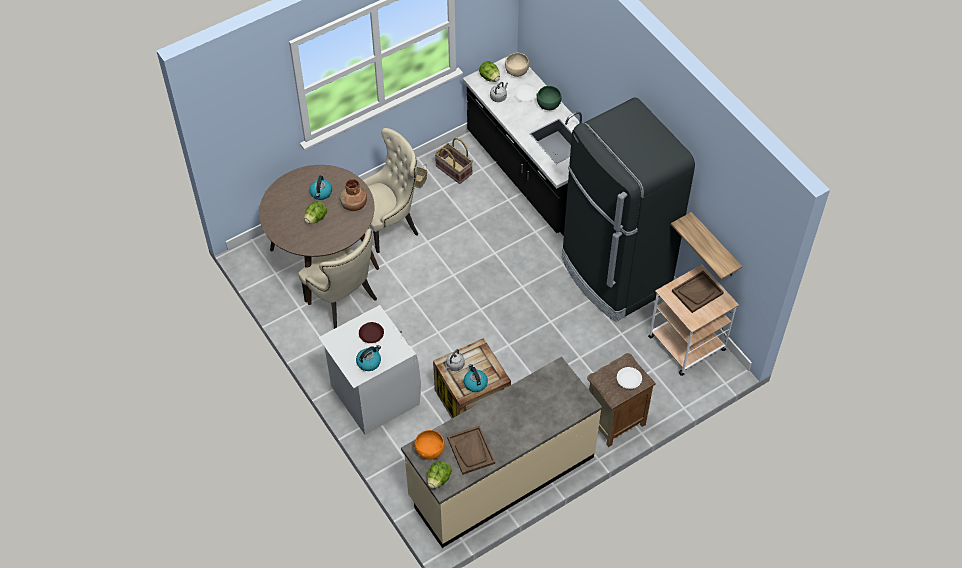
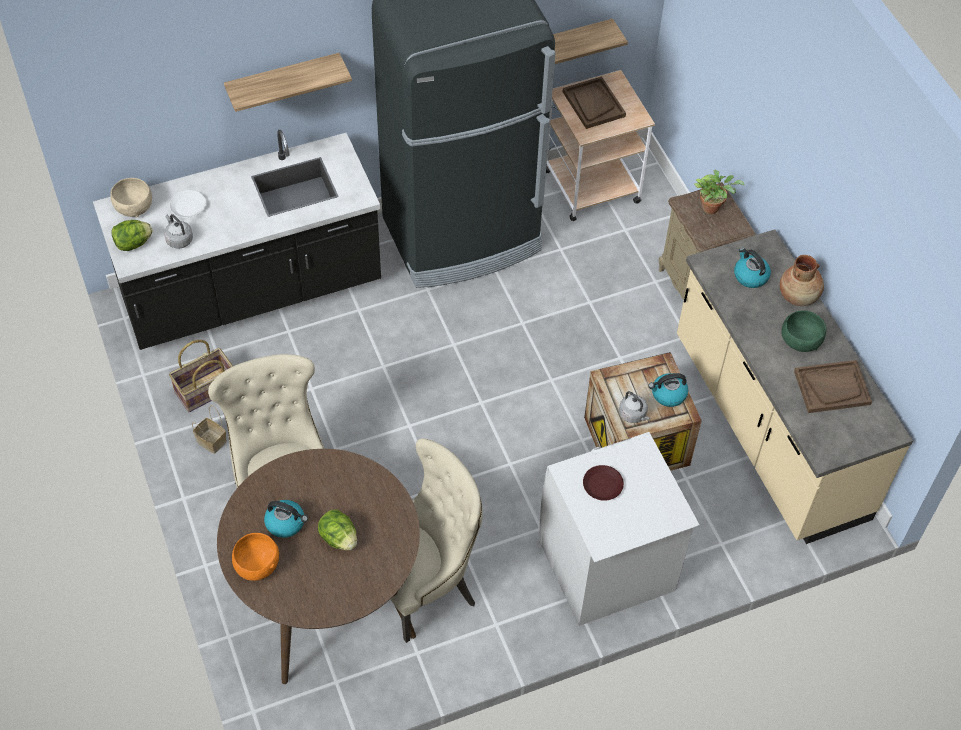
camera: 80 degrees left, 0 degrees up
(354, 205) = (327, 478): brown vase -> brown vase (798, 296)
(369, 362) = (654, 496): kettle -> kettle (750, 276)
(429, 450) = (827, 438): orange bowl -> orange bowl (257, 565)
(439, 479) = (876, 434): lettuce -> none
(548, 104) = (218, 182): green bowl -> green bowl (800, 341)
(596, 94) = (283, 82): none -> shelf
(628, 379) = (713, 207): white plate -> potted plant

